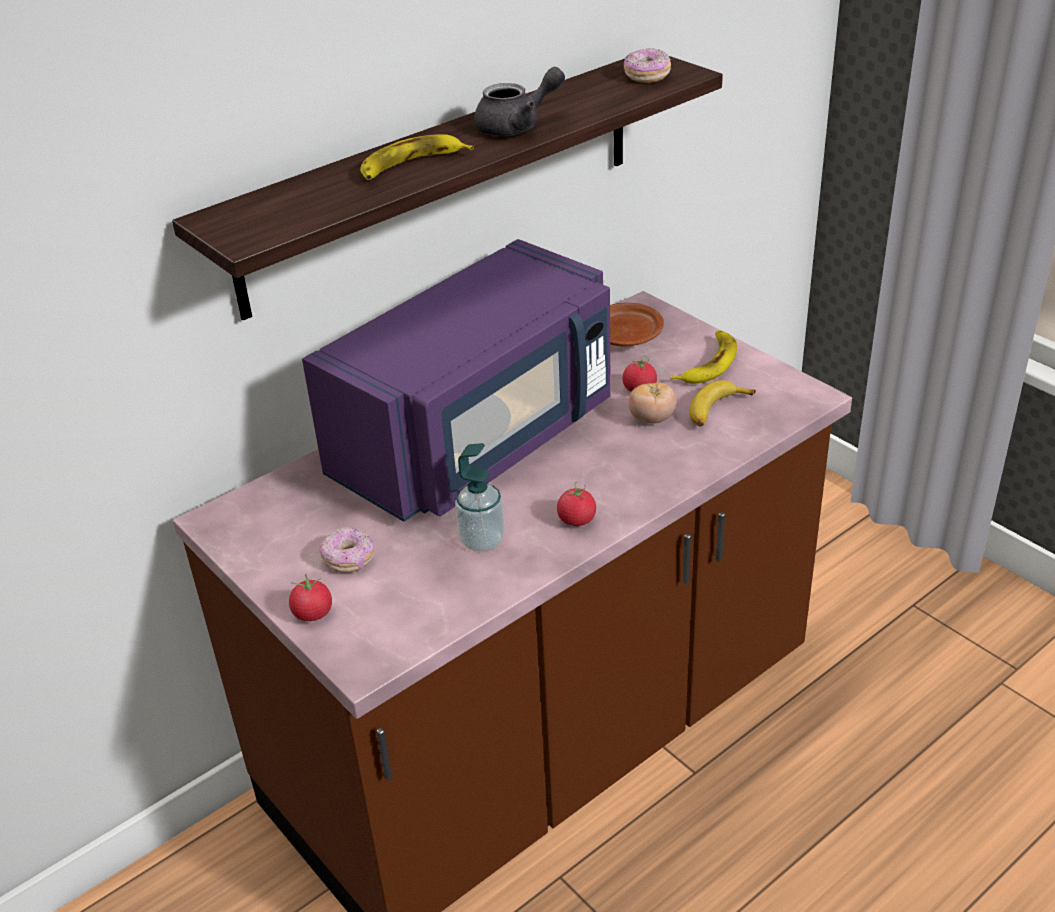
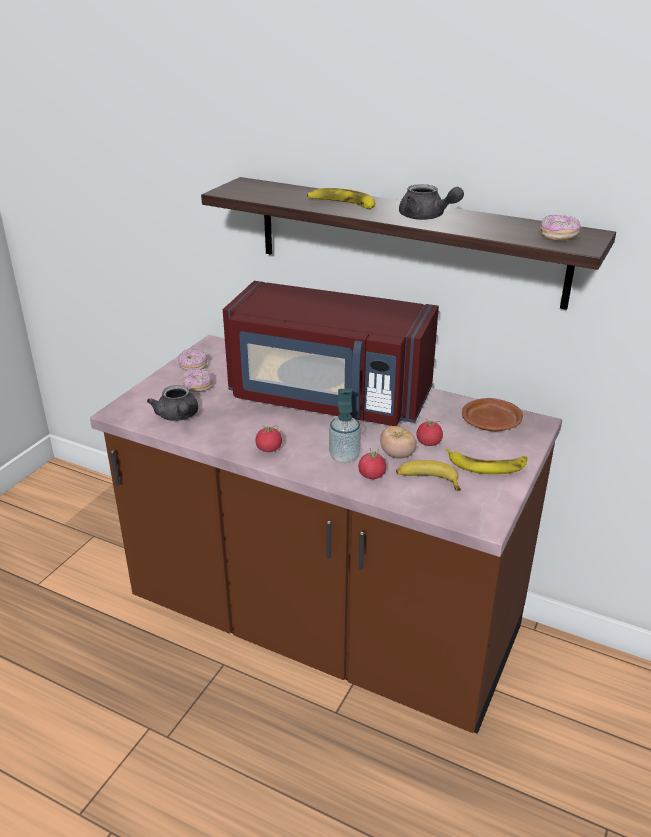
camera: 65 degrees right, 5 degrees down
(275, 554) = (193, 366): none -> donut
(313, 613) = (151, 388): tomato -> tomato (371, 475)
(428, 595) = (178, 416): none -> grey teapot
(479, 440) = (328, 398): purple microwave -> red microwave
(482, 541) = (232, 421): soap dispenser -> soap dispenser (344, 457)

